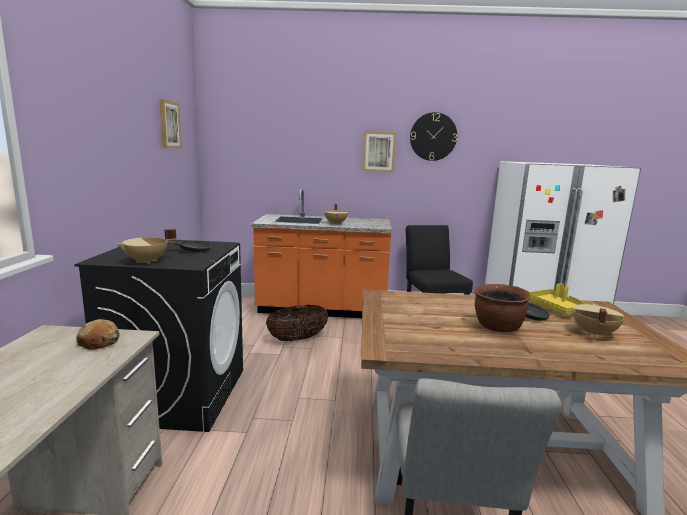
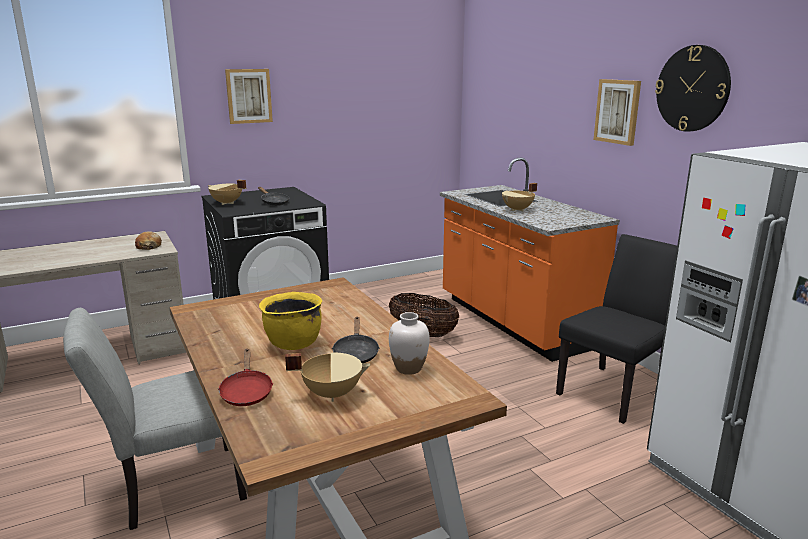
camera: 60 degrees right, 5 degrees up
(169, 125) = (393, 77): picture -> picture (248, 96)
(497, 328) = (293, 343): brown cooking pot -> yellow cooking pot
(556, 308) = (409, 368): yellow tray -> white vase
(588, 357) = (246, 392): none -> red frying pan

